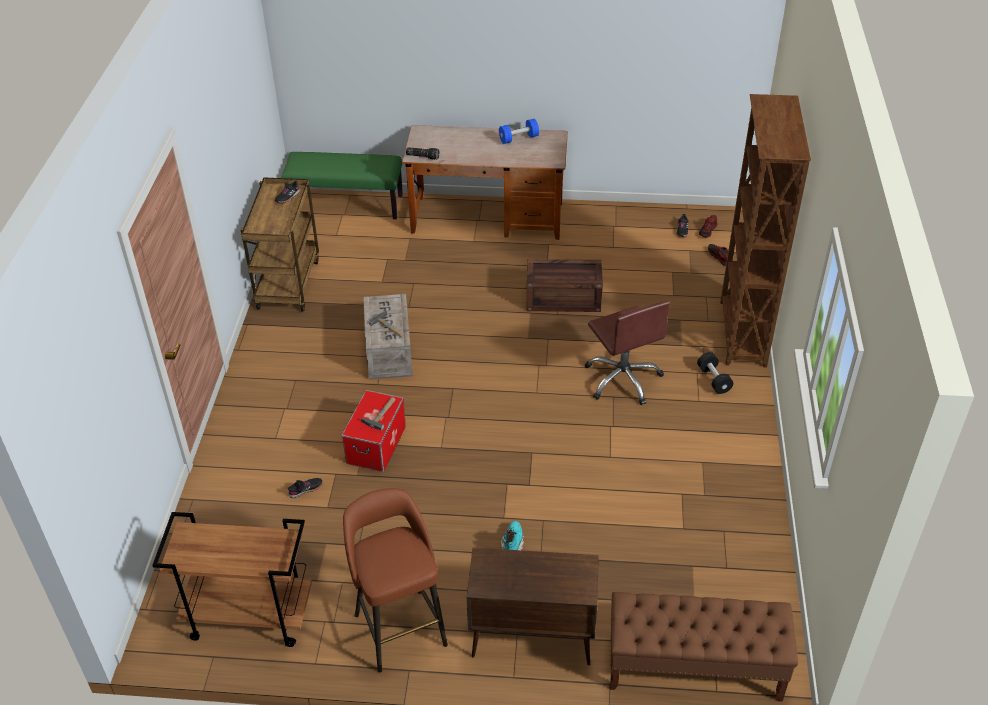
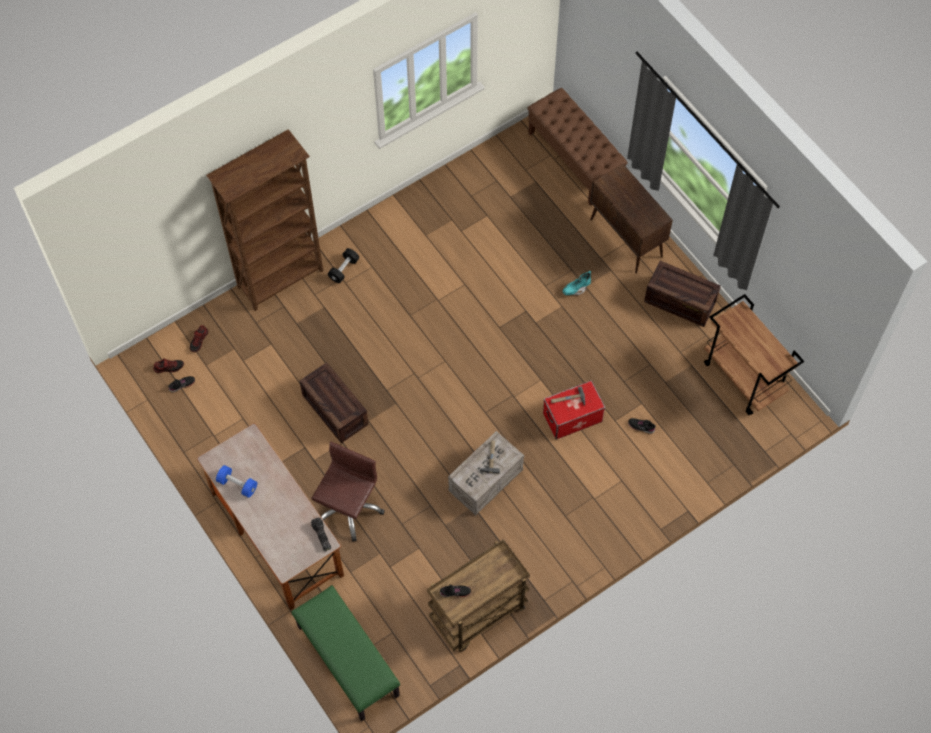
camera: 130 degrees left, 20 degrees up
(399, 627) = (678, 302): brown stool -> crate
(623, 379) = (388, 320): brown office chair -> brown office chair (348, 508)

